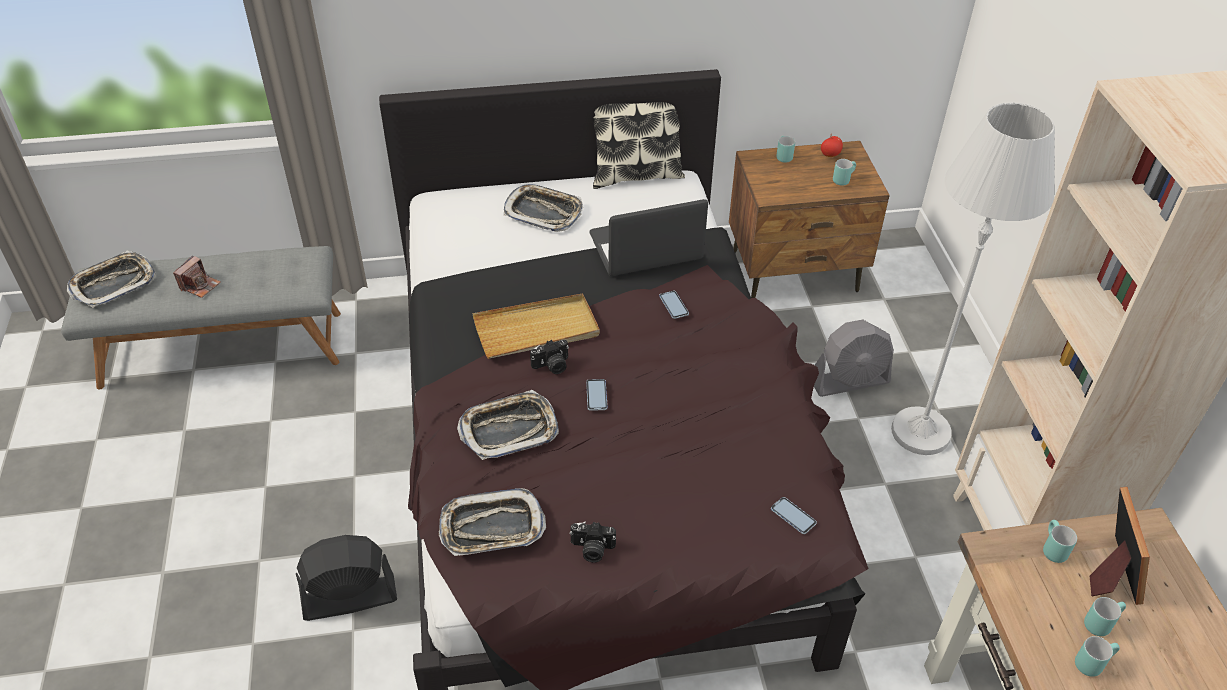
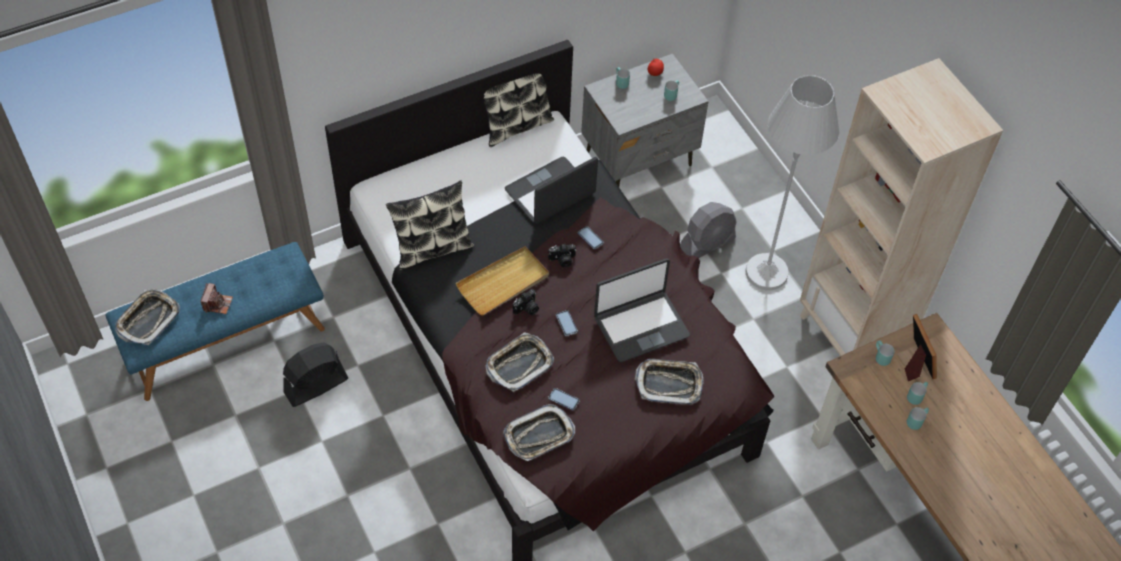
camera: 20 degrees left, 10 degrees up
(223, 348) = (226, 340): grey bench -> blue bench
(349, 598) = (424, 503): black fan -> black fan (316, 385)
(469, 274) = (432, 248): none -> pillow
(543, 212) = (462, 179): tray -> tray (669, 384)
(592, 549) = (607, 432): camera -> camera (562, 260)
(698, 423) = (640, 326): none -> laptop
(793, 516) = (721, 374): phone -> phone (564, 399)
(795, 272) = (639, 159): brown nightstand -> grey nightstand

